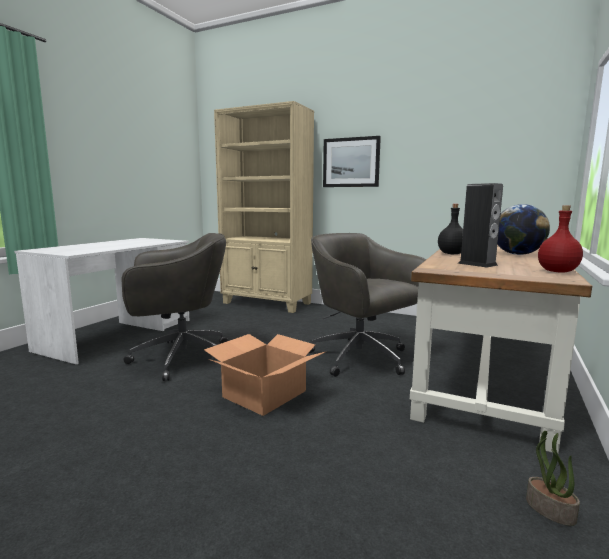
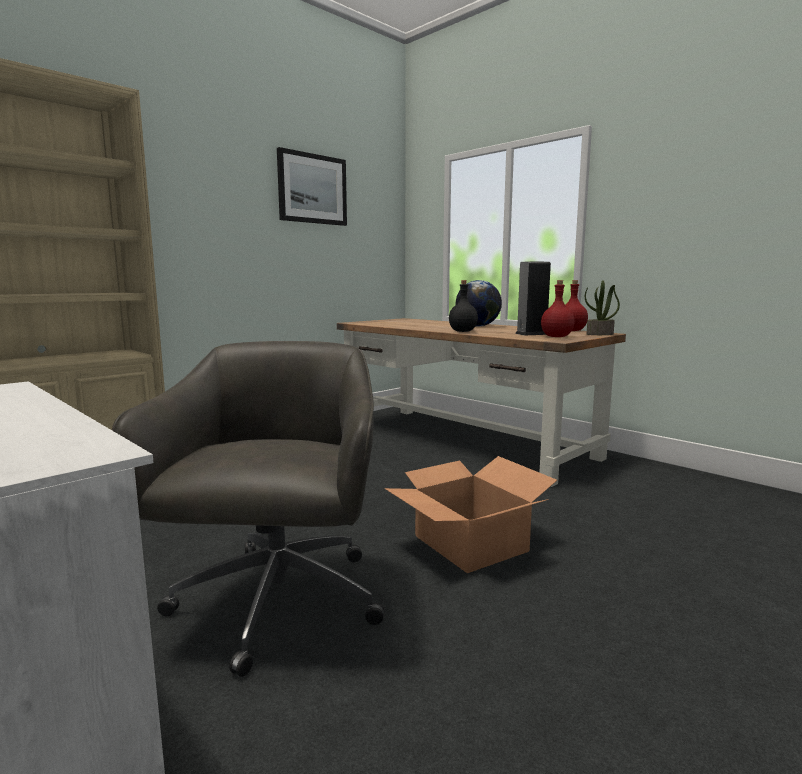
camera: 70 degrees left, 0 degrees up
(351, 162) = (186, 216): picture -> picture (312, 189)
(362, 359) = (402, 477): grey office chair -> none
(467, 269) = (557, 336): none -> red bottle
(549, 510) = (670, 479): potted plant -> potted plant (599, 334)

